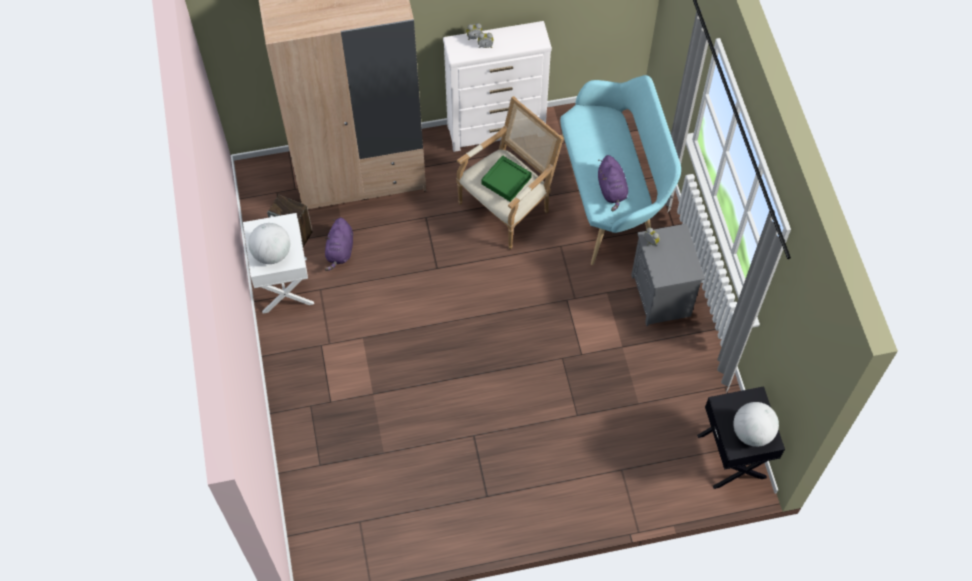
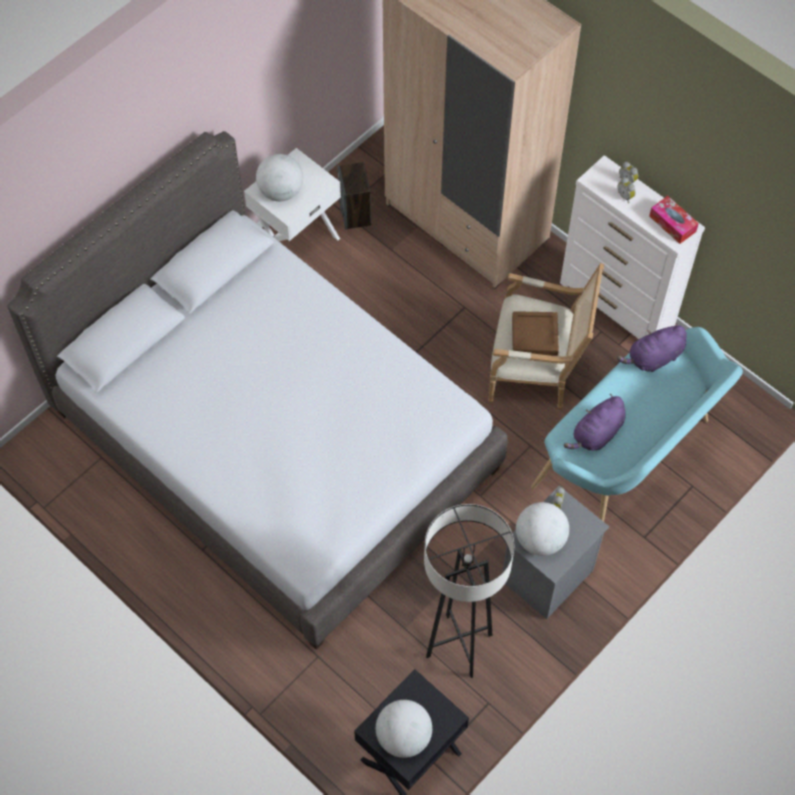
camera: 55 degrees right, 0 degrees up
(340, 251) = (368, 261): purple plush toy -> purple plush toy (653, 358)
(437, 398) = (274, 441): none -> grey bed
(506, 181) = (534, 336): green tray -> brown tray
(527, 35) = (672, 224): none -> tissue box
(668, 267) = (540, 539): none -> globe
(673, 378) = (459, 645): none -> grey floor lamp

